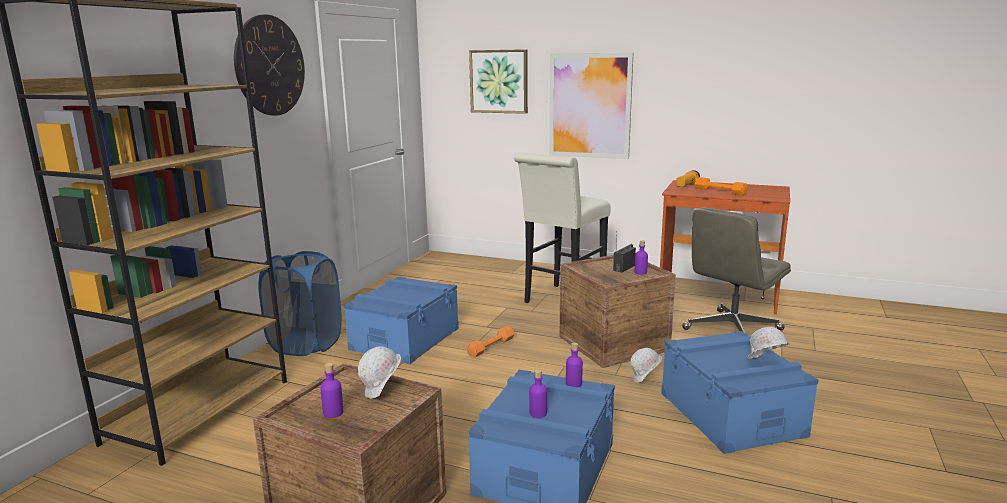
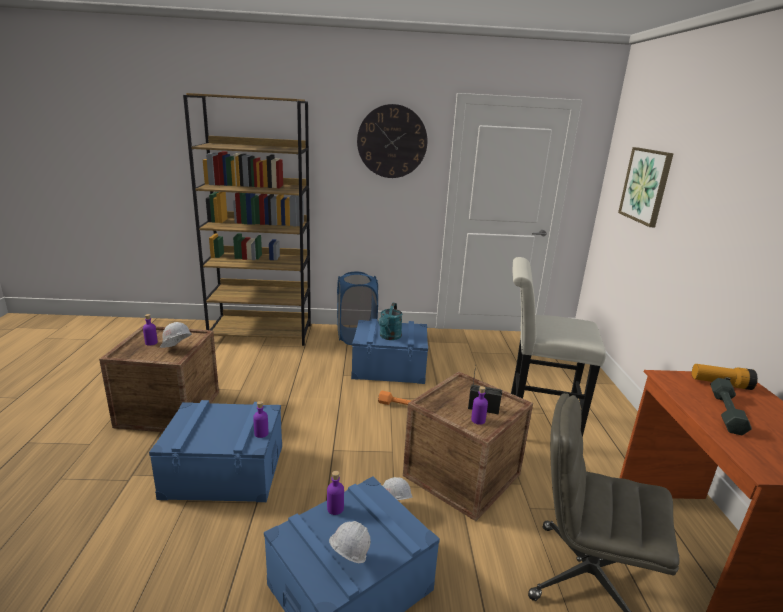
camera: 65 degrees right, 5 degrees up
(412, 296) = (389, 337): none -> turquoise watering can
(538, 413) = (209, 424): purple bottle -> purple bottle (335, 508)
(589, 106) = (702, 236): picture -> none
(720, 191) = (726, 412): orange dumbbell -> grey dumbbell

